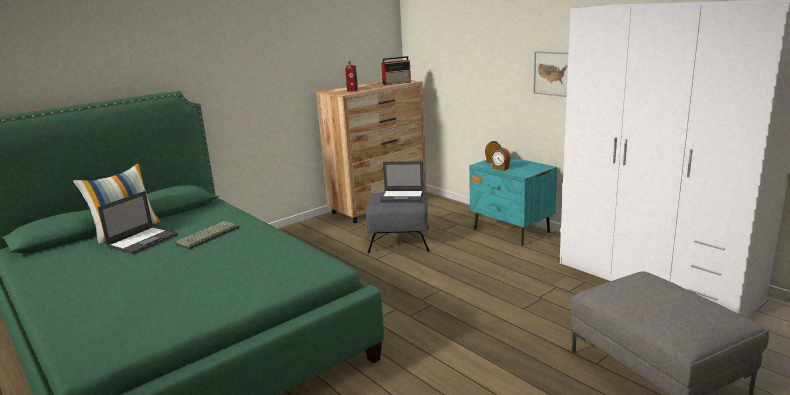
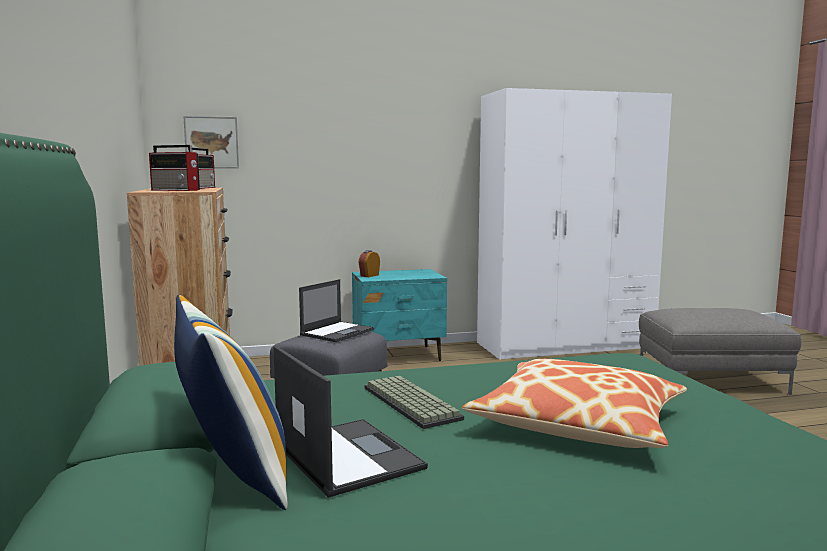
camera: 65 degrees left, 10 degrees down
(192, 271) = (578, 423): none -> pillow
(500, 168) = (399, 277): alarm clock -> none
(552, 73) = (416, 167): picture -> picture (211, 142)

